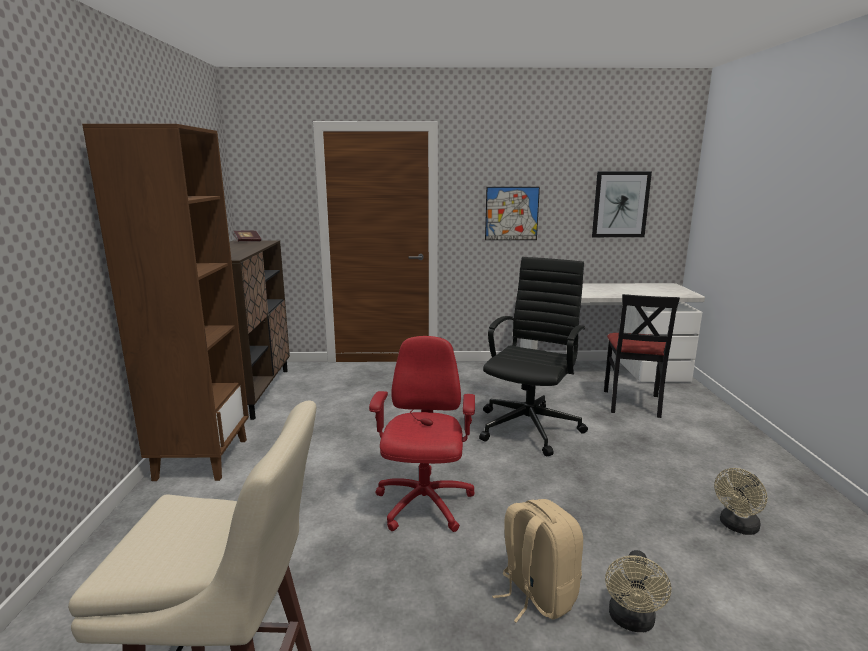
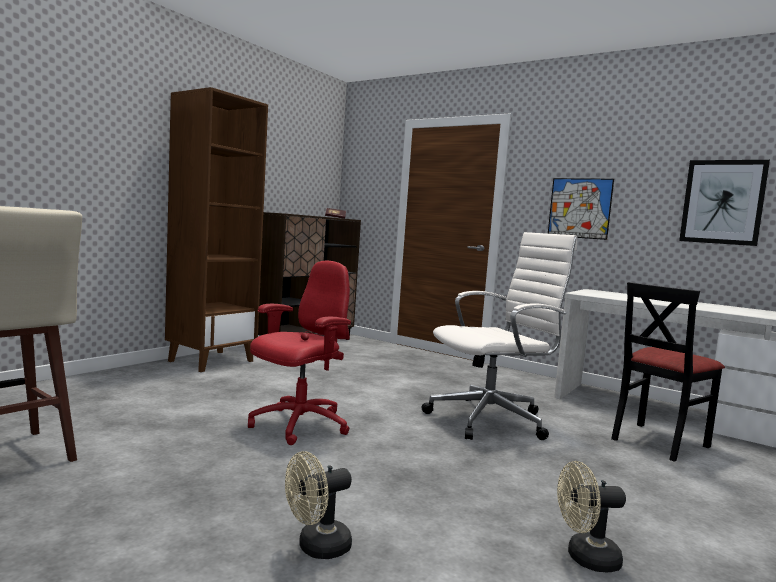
camera: 35 degrees right, 10 degrees down
(530, 426) = (491, 419): black office chair -> white office chair
(536, 594) = (275, 497): beige backpack -> none

